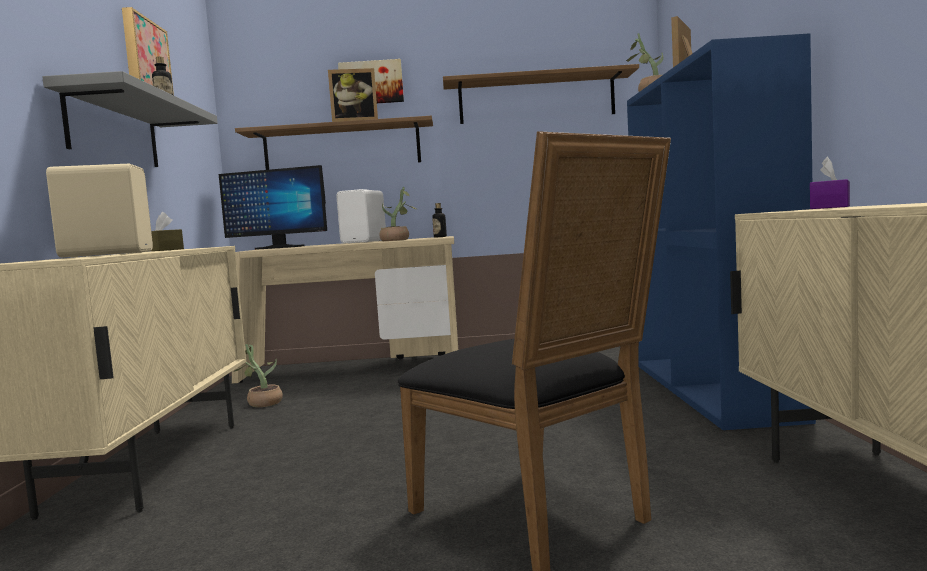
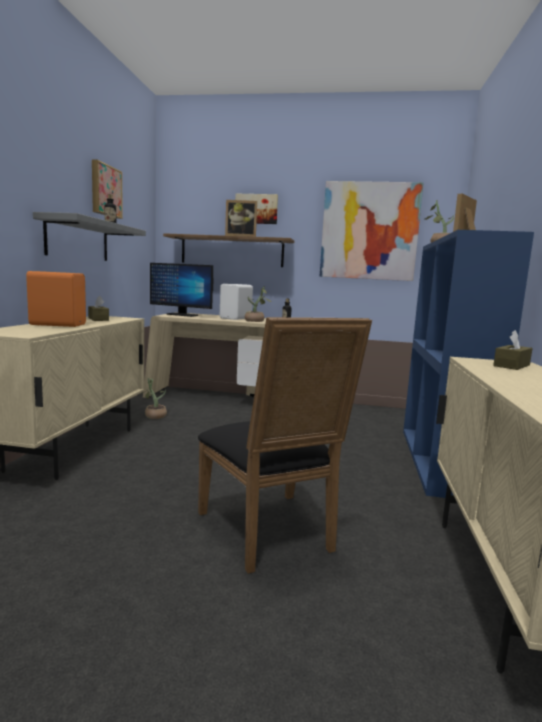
camera: 10 degrees right, 5 degrees up
(106, 255) = (58, 324): beige speaker -> orange speaker
(536, 99) = (369, 231): shelf -> picture
(830, 207) = (511, 365): purple tissue box -> brown tissue box

